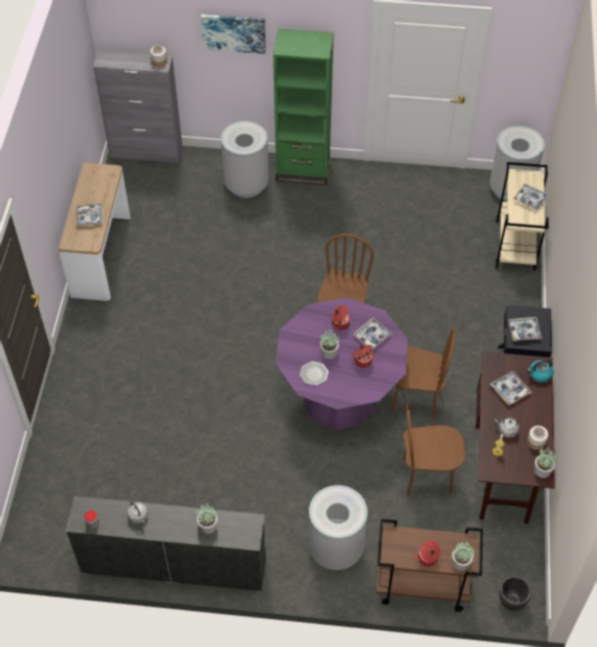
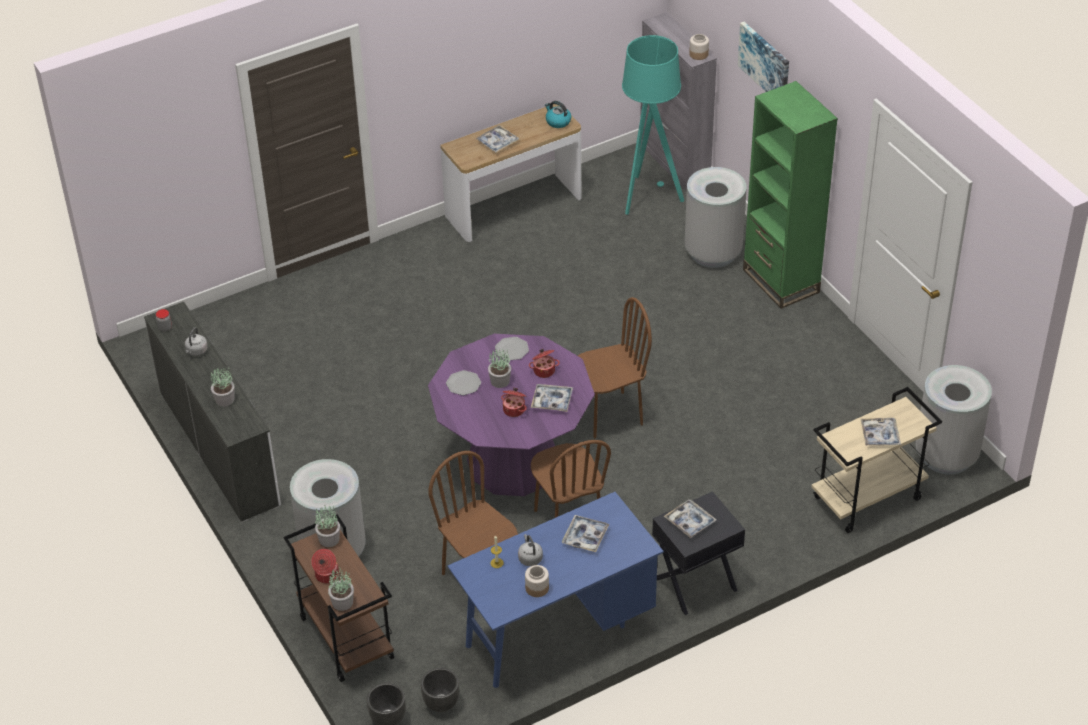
camera: 55 degrees right, 10 degrees down
(164, 183) = (649, 197): none -> turquoise floor lamp
(304, 329) = (511, 349): none -> plate
(504, 461) = (557, 631): brown desk -> blue desk
(520, 562) = (441, 704): none -> black planter
(539, 374) = (629, 551): kettle -> kettle (557, 121)
(542, 470) = (505, 609): potted plant -> potted plant (329, 539)

